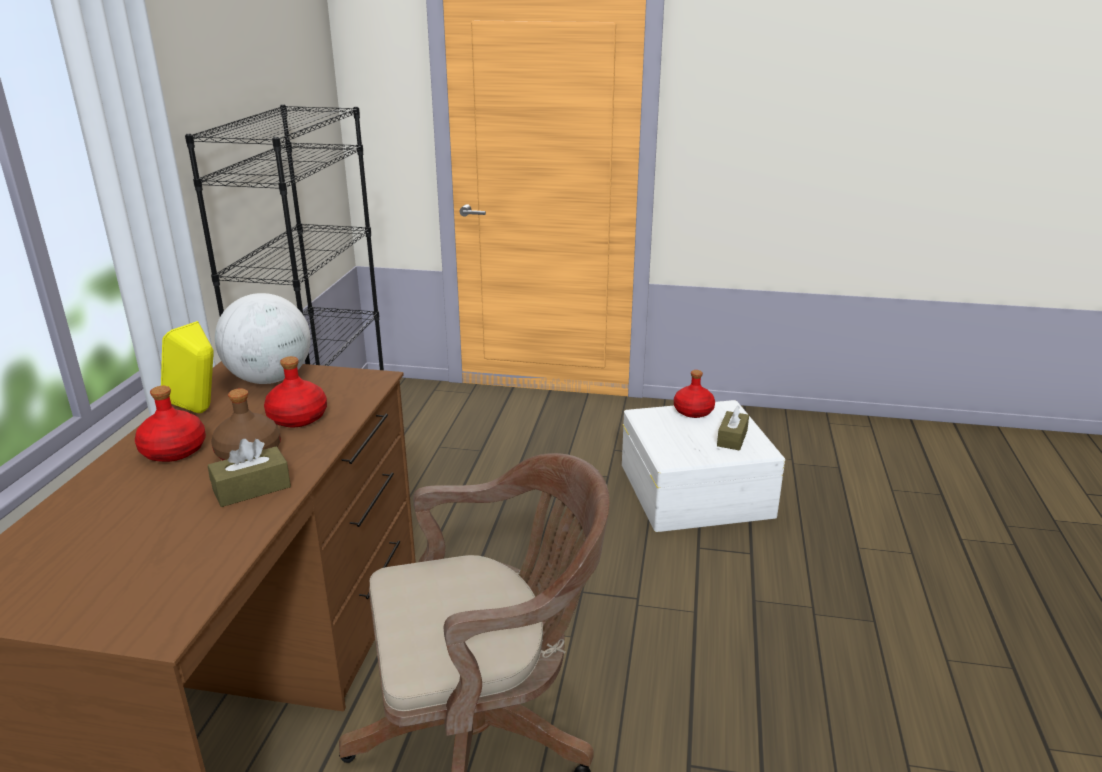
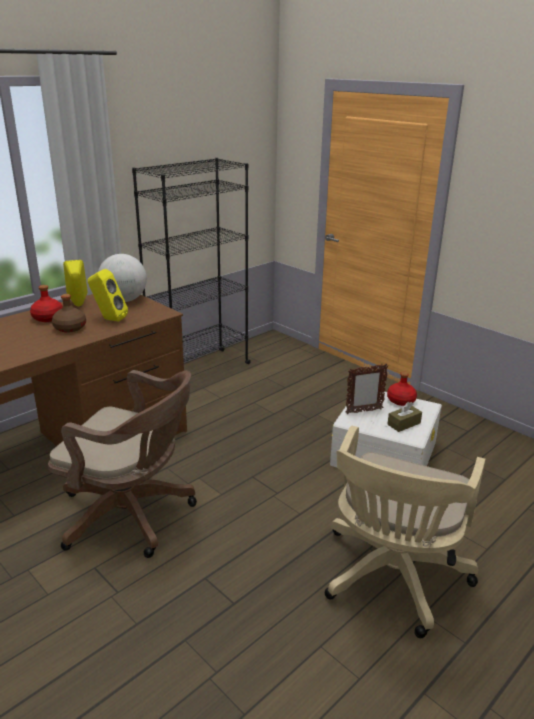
camera: 35 degrees right, 0 degrees up
(252, 488) = (51, 341): brown tissue box -> none
(297, 417) = (109, 319): red bottle -> yellow speaker
(671, 440) = (363, 411): none -> picture frame
(876, 638) = (391, 579): none -> beige office chair

